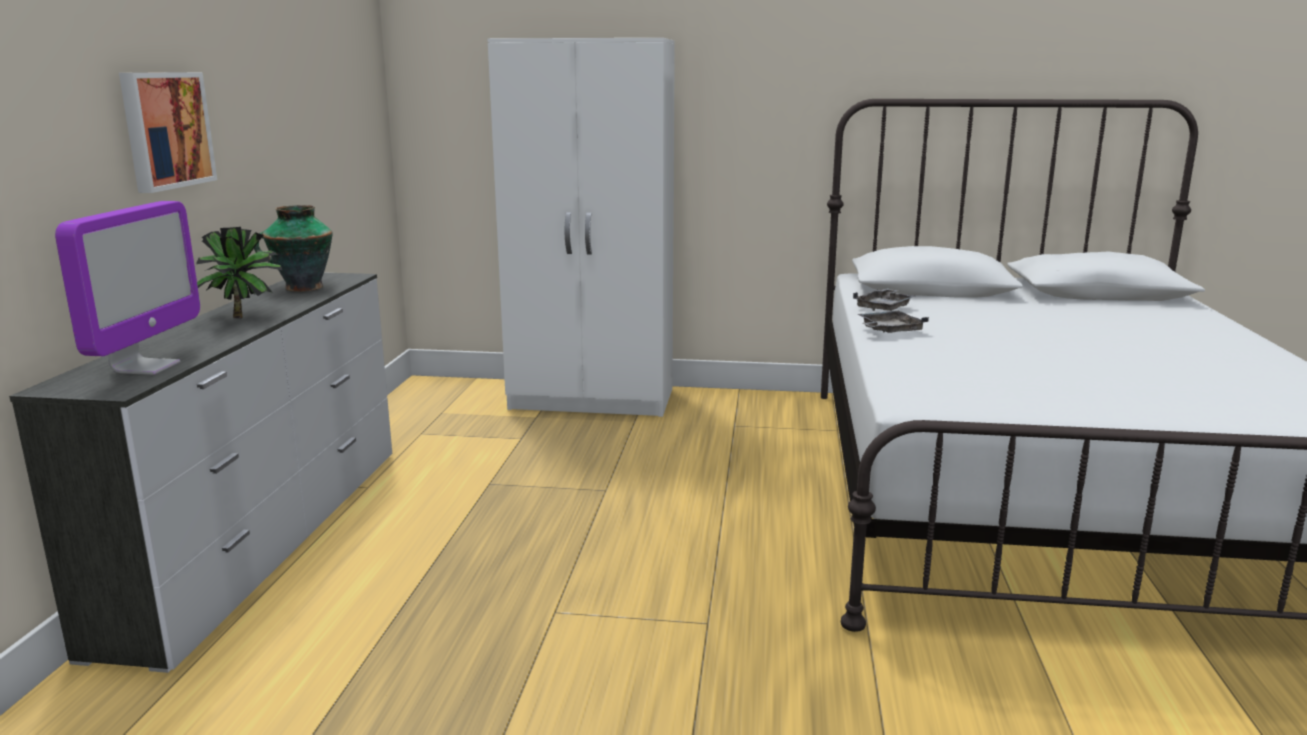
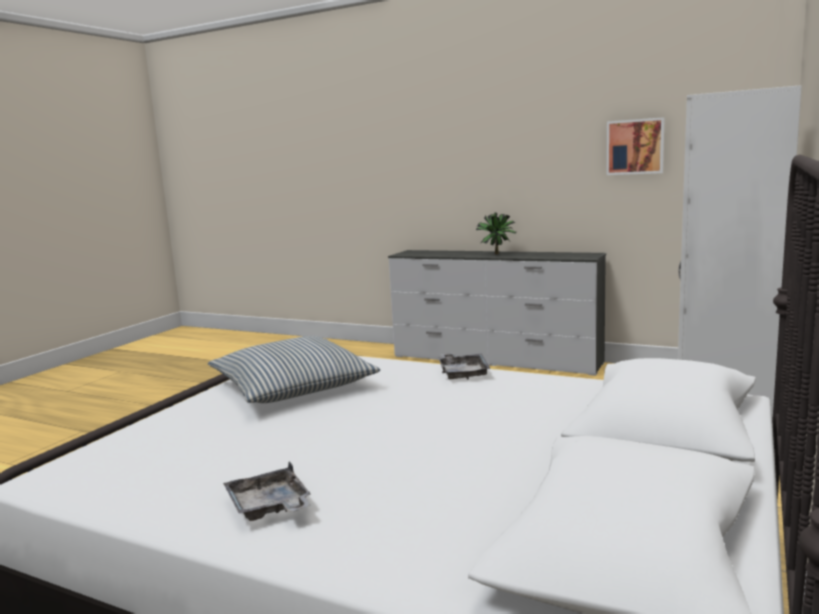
camera: 110 degrees right, 5 degrees down
(146, 367) = (425, 254): monitor -> none
(165, 130) = (504, 167): picture -> picture (635, 147)
(302, 287) = (559, 255): vase -> none
(884, 307) = (550, 384): grey tray -> grey tray (270, 507)
(1024, 383) = (293, 386): none -> pillow

